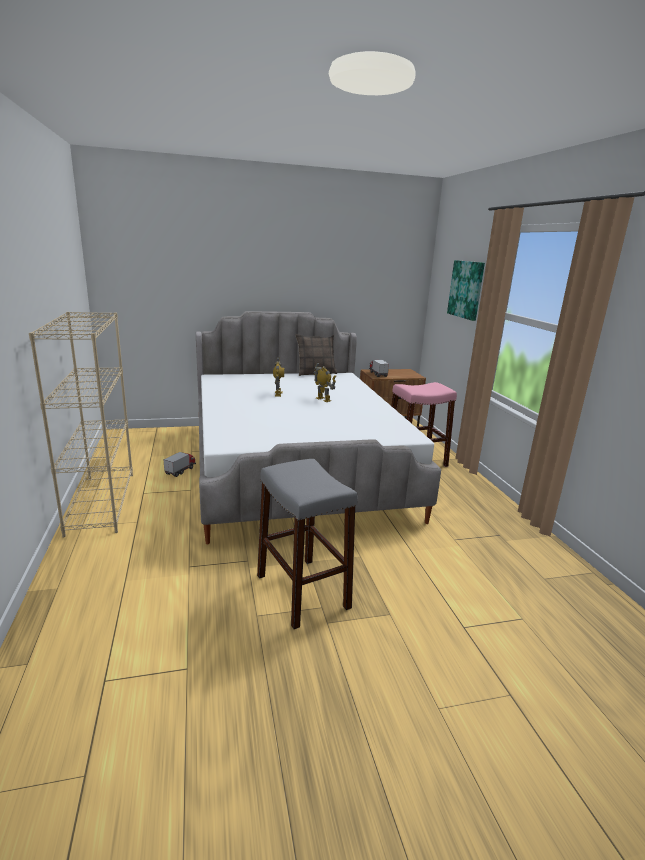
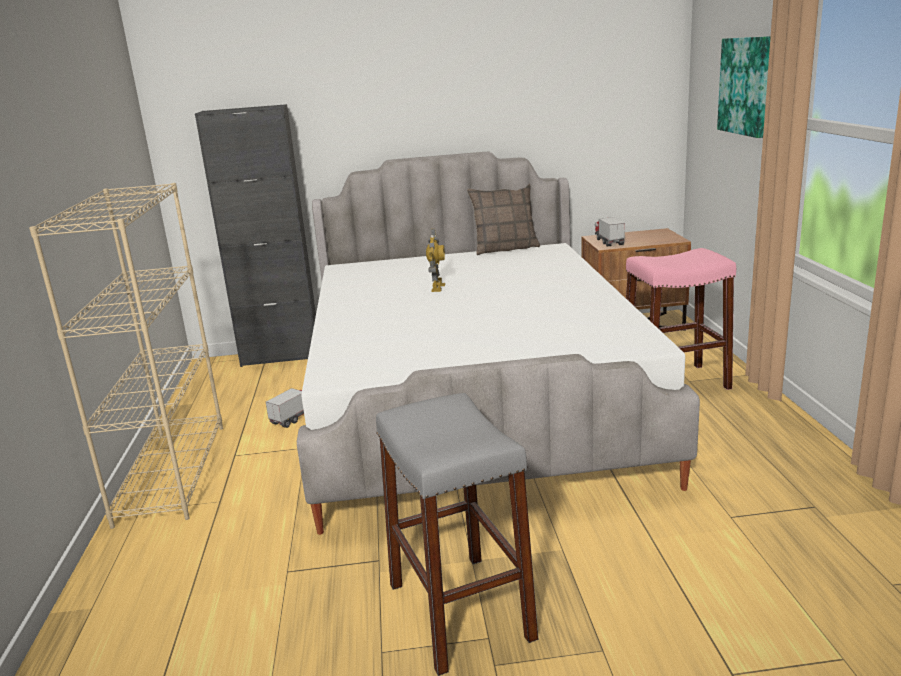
camera: 10 degrees right, 0 degrees up
(166, 431) = (281, 356): none -> black cabinet
(323, 399) = (509, 291): toy robot -> none

